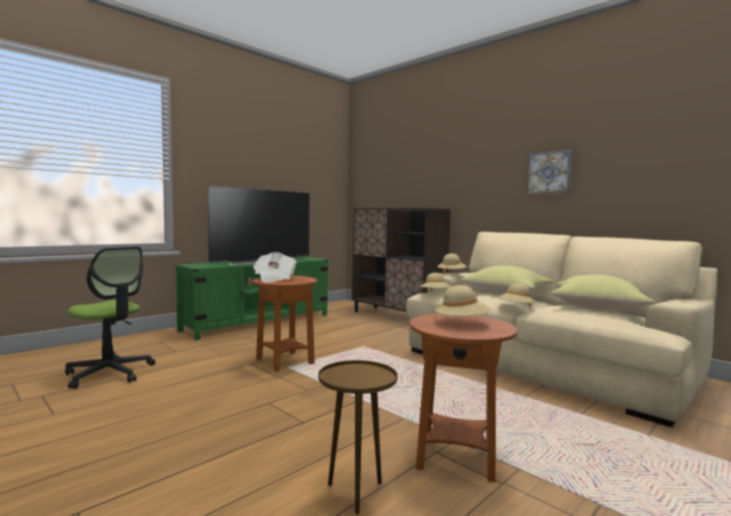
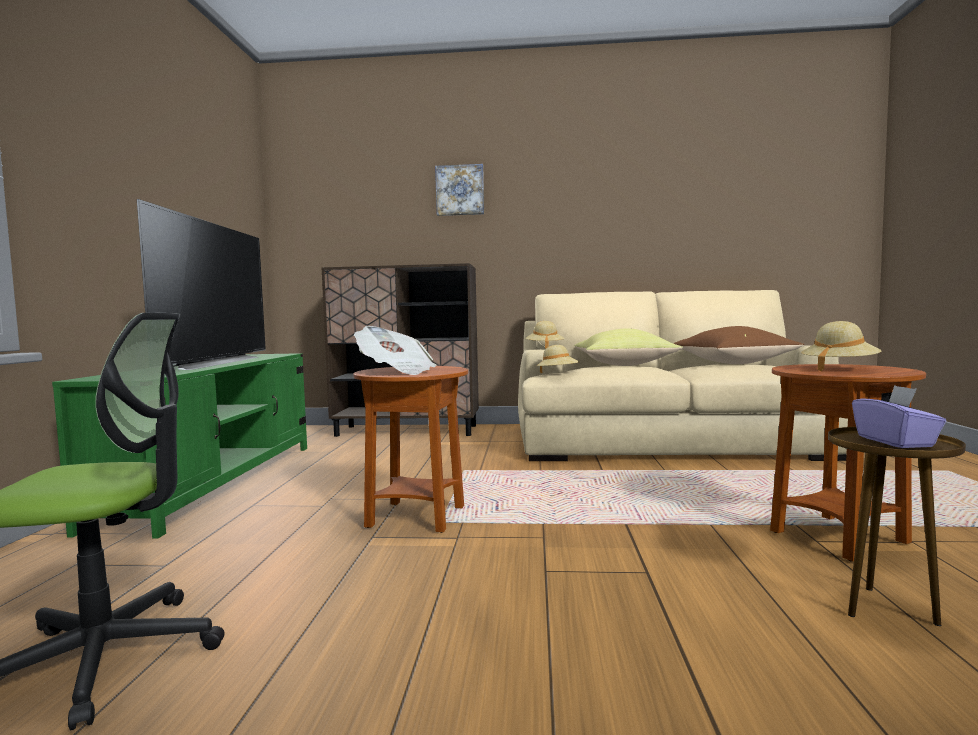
camera: 40 degrees left, 0 degrees up
(363, 377) = (895, 442): none -> purple tissue box
(516, 308) = (680, 373): beige hat -> none
(550, 173) = (608, 221): picture -> picture (460, 190)
(598, 309) = (734, 363): yellow pillow -> brown pillow

